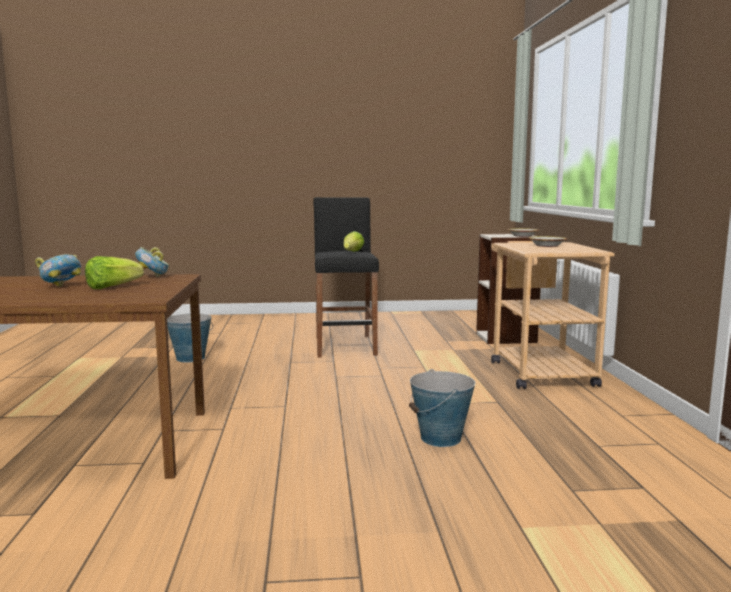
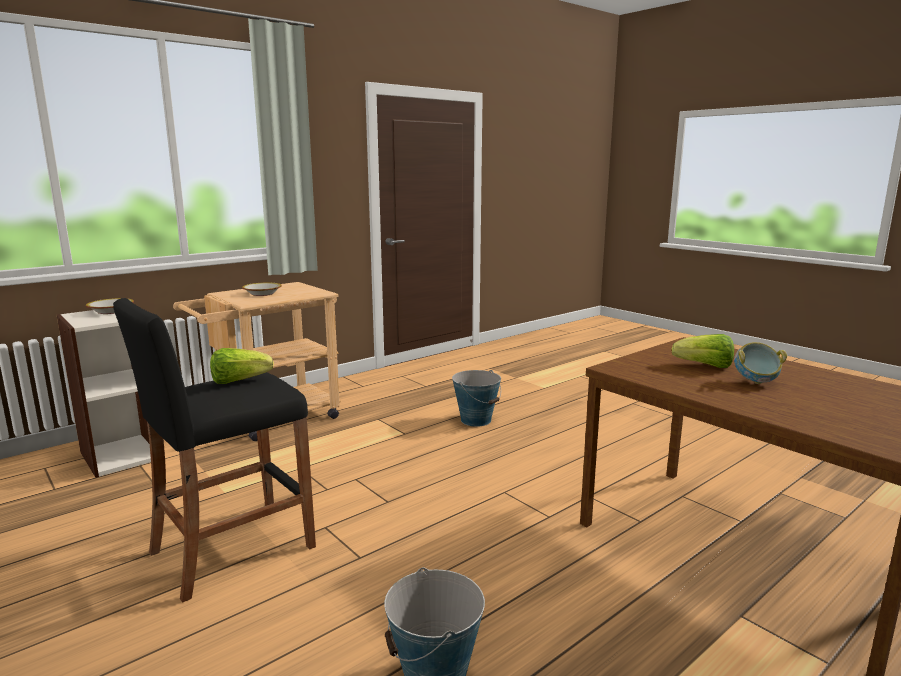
camera: 125 degrees left, 5 degrees up
(153, 277) = (642, 375): bowl -> none

